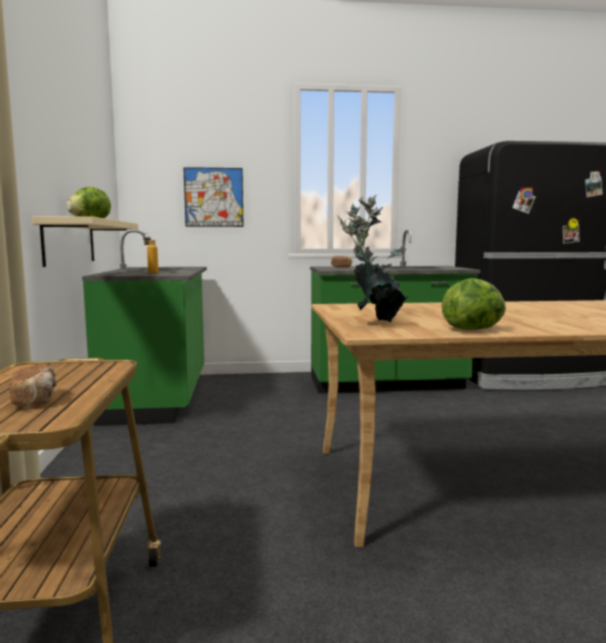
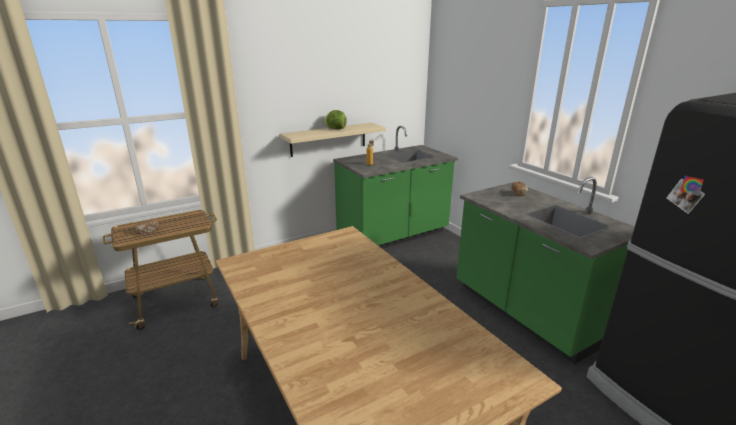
camera: 65 degrees right, 15 degrees up
(214, 197) = (472, 104): picture -> none
(375, 321) = (278, 258): potted plant -> none
(474, 329) = (256, 292): lettuce -> none

